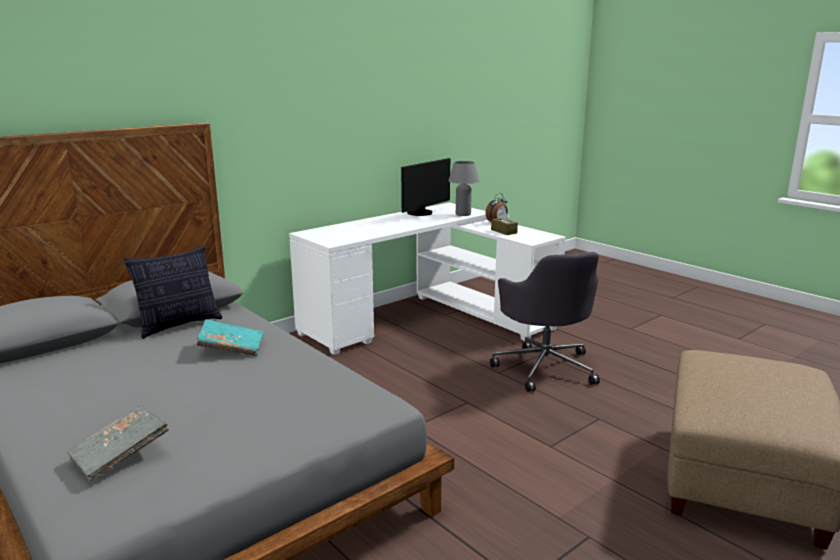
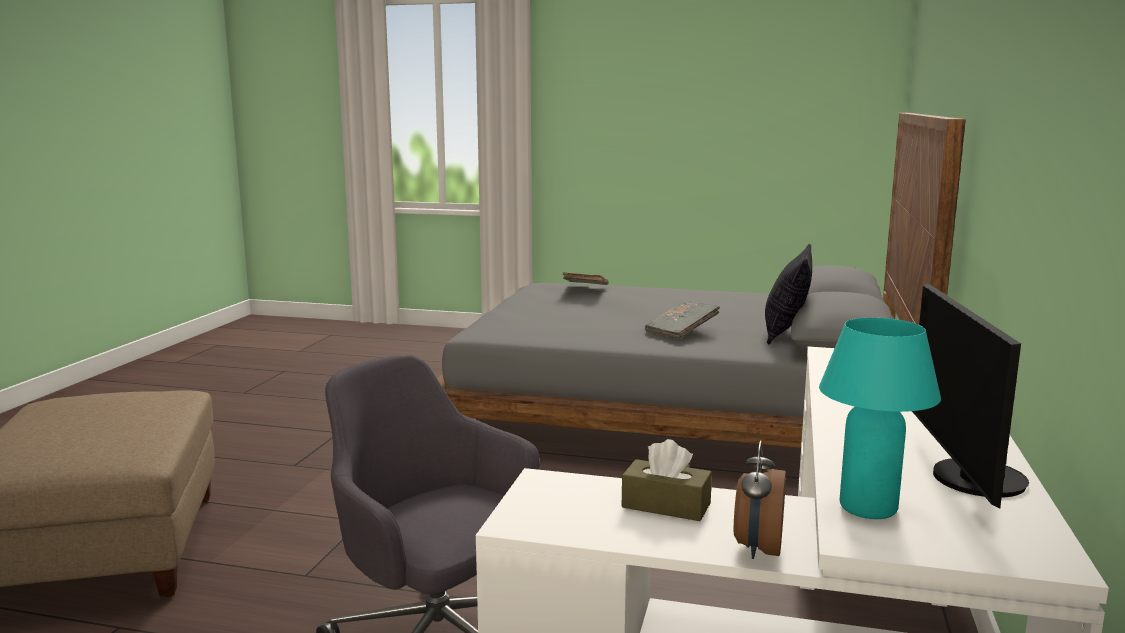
camera: 145 degrees right, 5 degrees down
(231, 348) = (682, 331): turquoise book -> grey book
(463, 214) = (868, 508): grey table lamp -> turquoise table lamp

